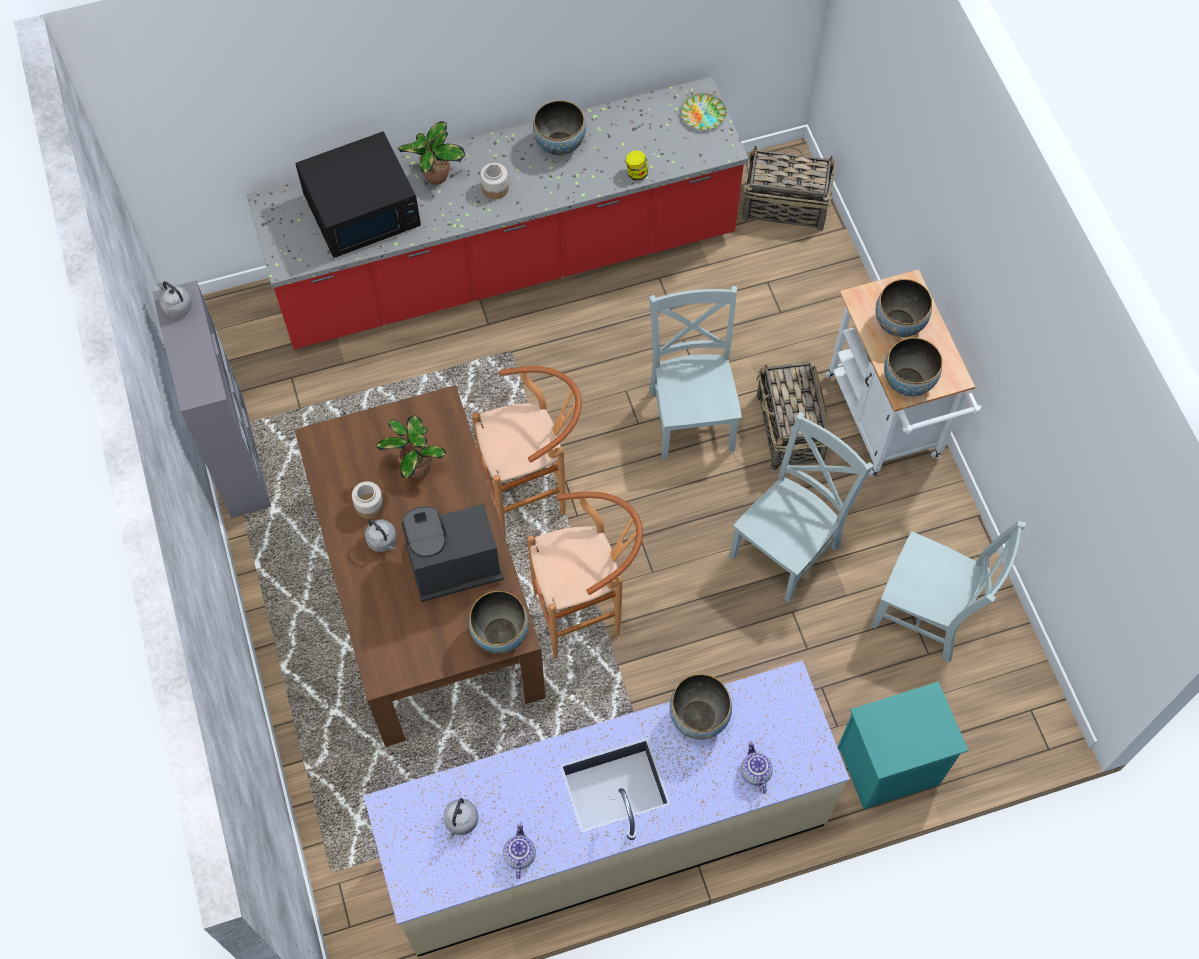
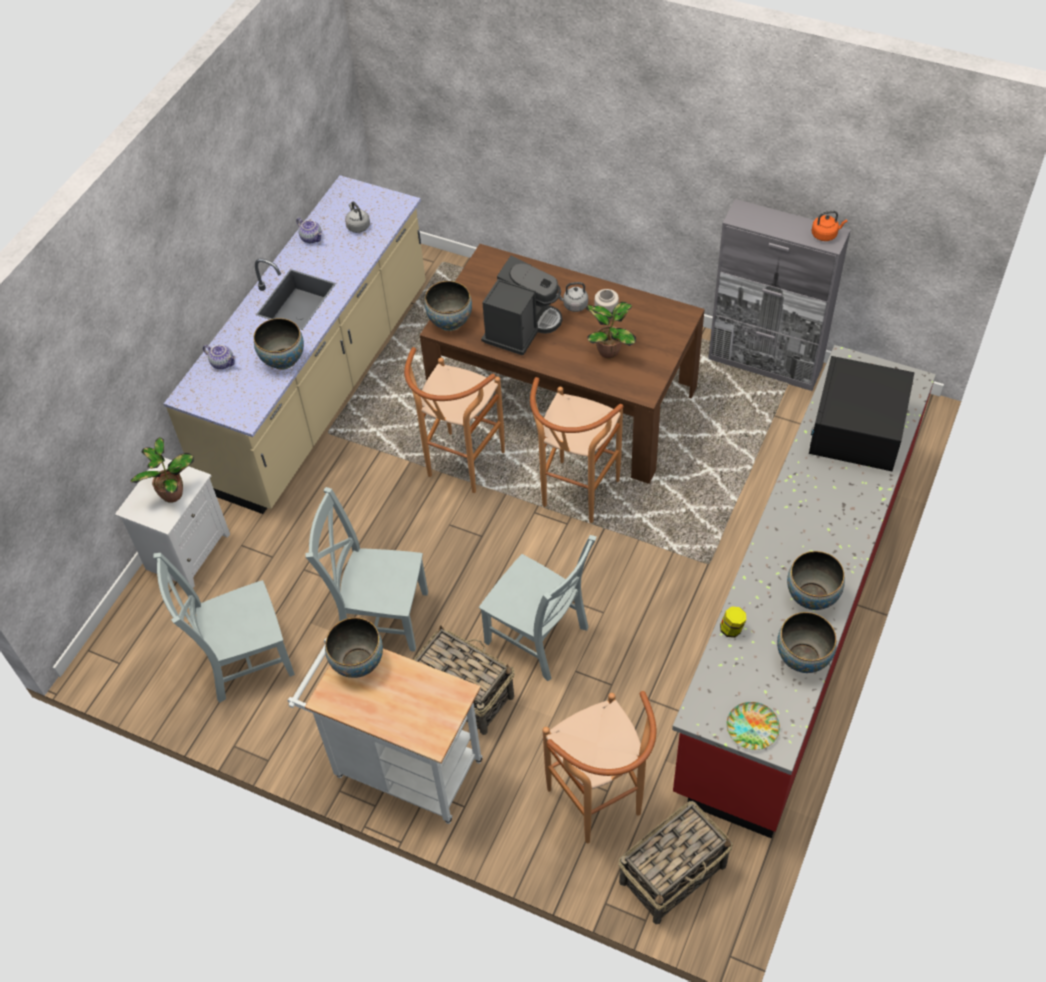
camera: 135 degrees right, 10 degrees down
(176, 306) = (825, 234): grey kettle -> orange kettle
(435, 177) = (851, 493): potted plant -> potted plant (172, 493)
(495, 188) = (804, 524): jar -> none
(783, 277) = (600, 807): none -> brown stool
(788, 547) = (379, 616): grey chair -> grey chair turned 105 degrees clockwise
(888, 767) = (187, 551): turquoise nightstand -> white nightstand
(898, 324) = (409, 701): bowl -> bowl (803, 658)

